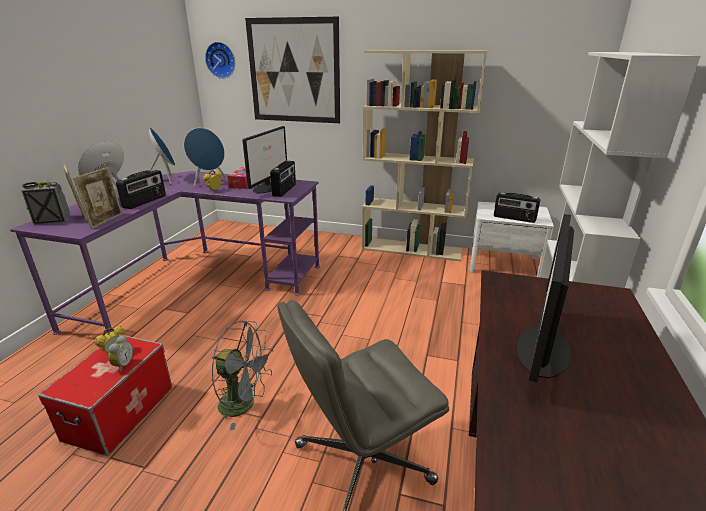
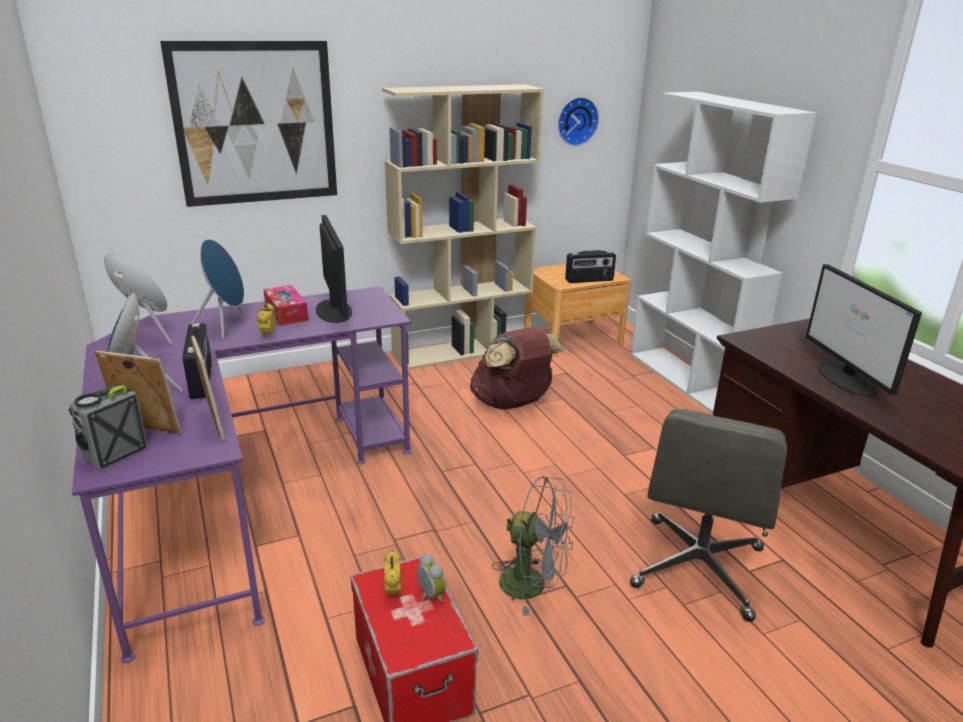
camera: 40 degrees left, 0 degrees up
(221, 60) = (110, 112): wall clock -> wall clock (576, 121)
(244, 404) = (533, 585): grey fan -> grey fan turned 45 degrees clockwise
(285, 190) = (367, 309): radio -> none
(397, 291) = (512, 404): none -> brown backpack
(504, 264) = (573, 338): white nightstand -> brown nightstand

